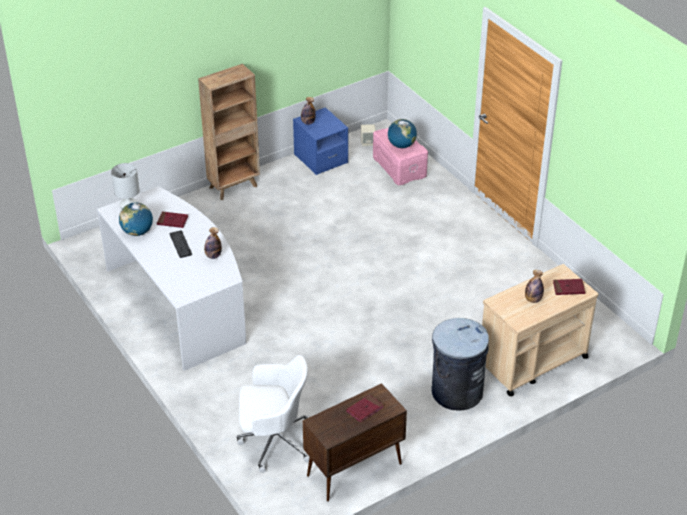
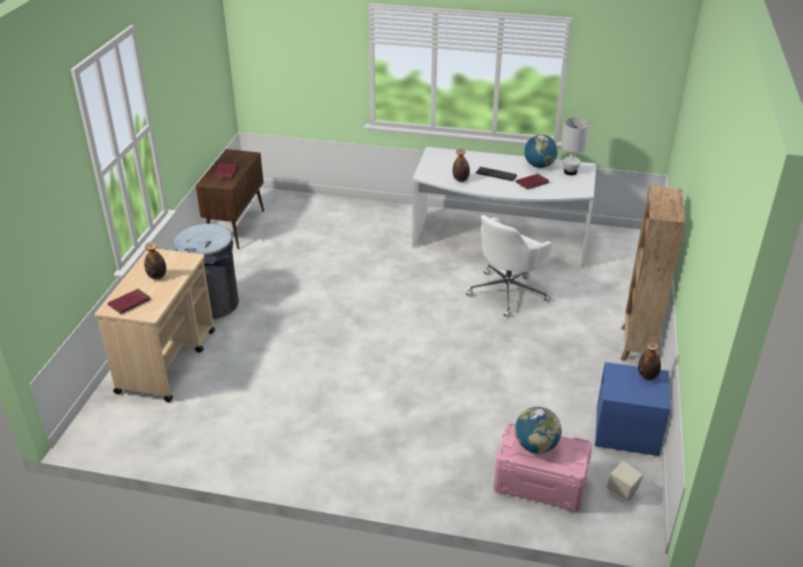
camera: 135 degrees right, 5 degrees down
(274, 440) = (309, 214): white office chair -> white office chair (508, 292)

